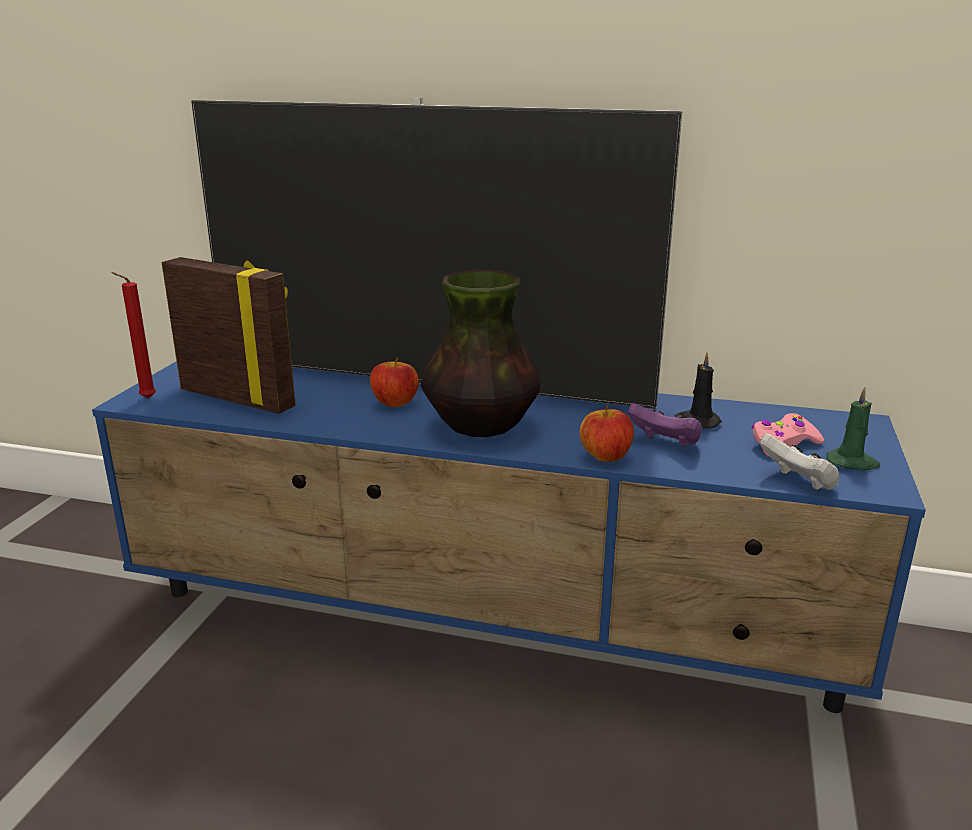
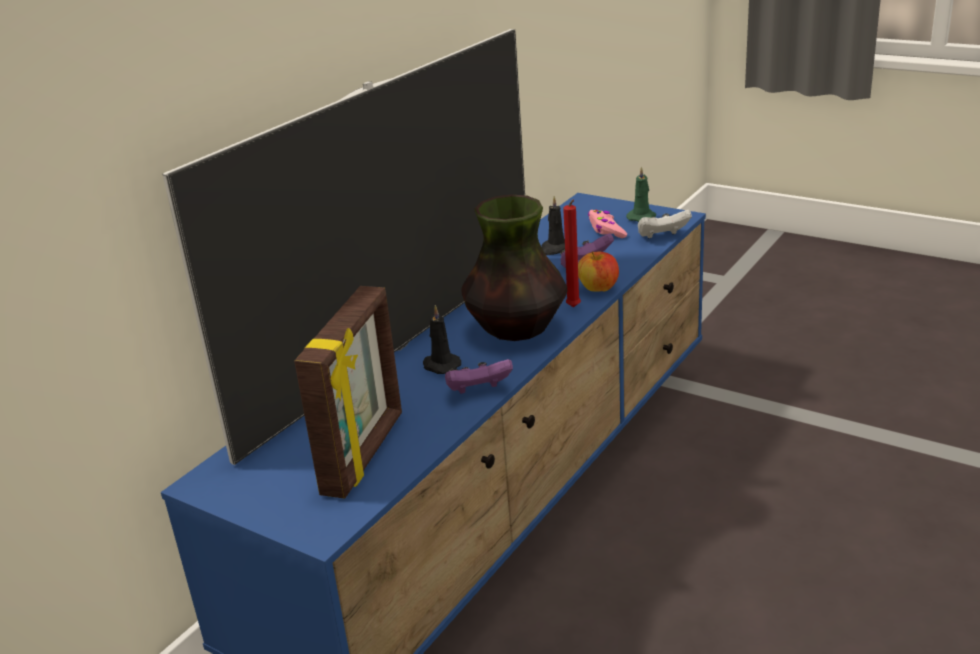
camera: 70 degrees left, 5 degrees up
(145, 399) = (321, 520): red candle -> red candle (574, 308)
(239, 398) = (365, 454): picture frame -> picture frame turned 150 degrees clockwise
(348, 426) = (478, 391): none -> purple game controller
(395, 403) = (440, 365): apple -> black candle

